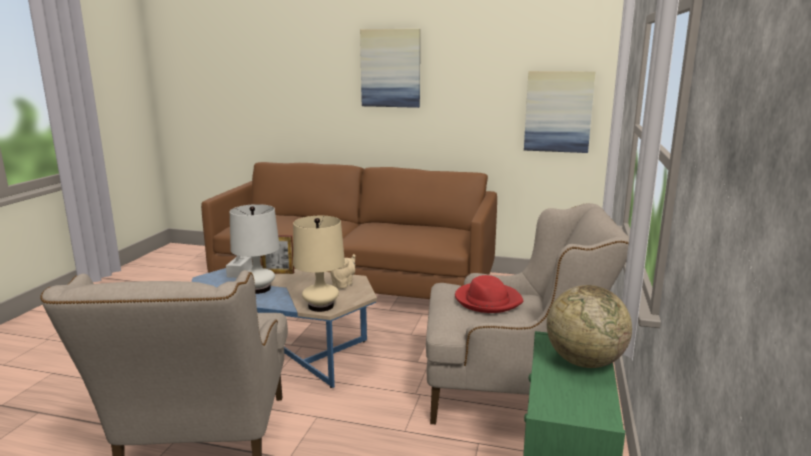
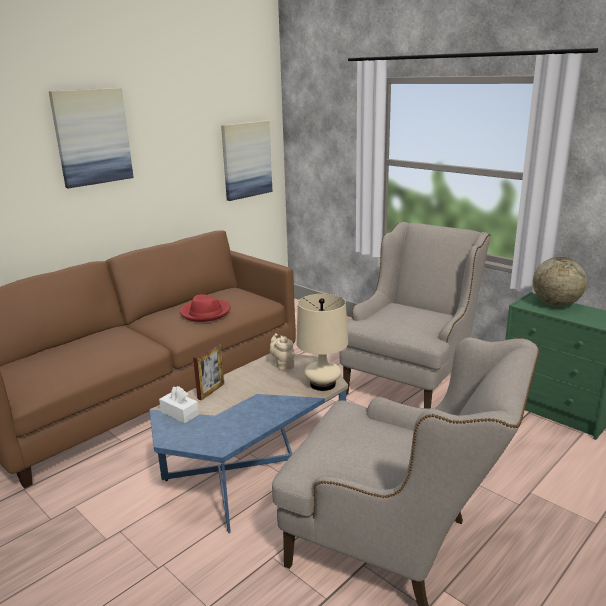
camera: 60 degrees left, 5 degrees up
(258, 289) = (244, 409): white table lamp -> none
(487, 300) = (404, 315): red hat -> red hat (205, 312)

